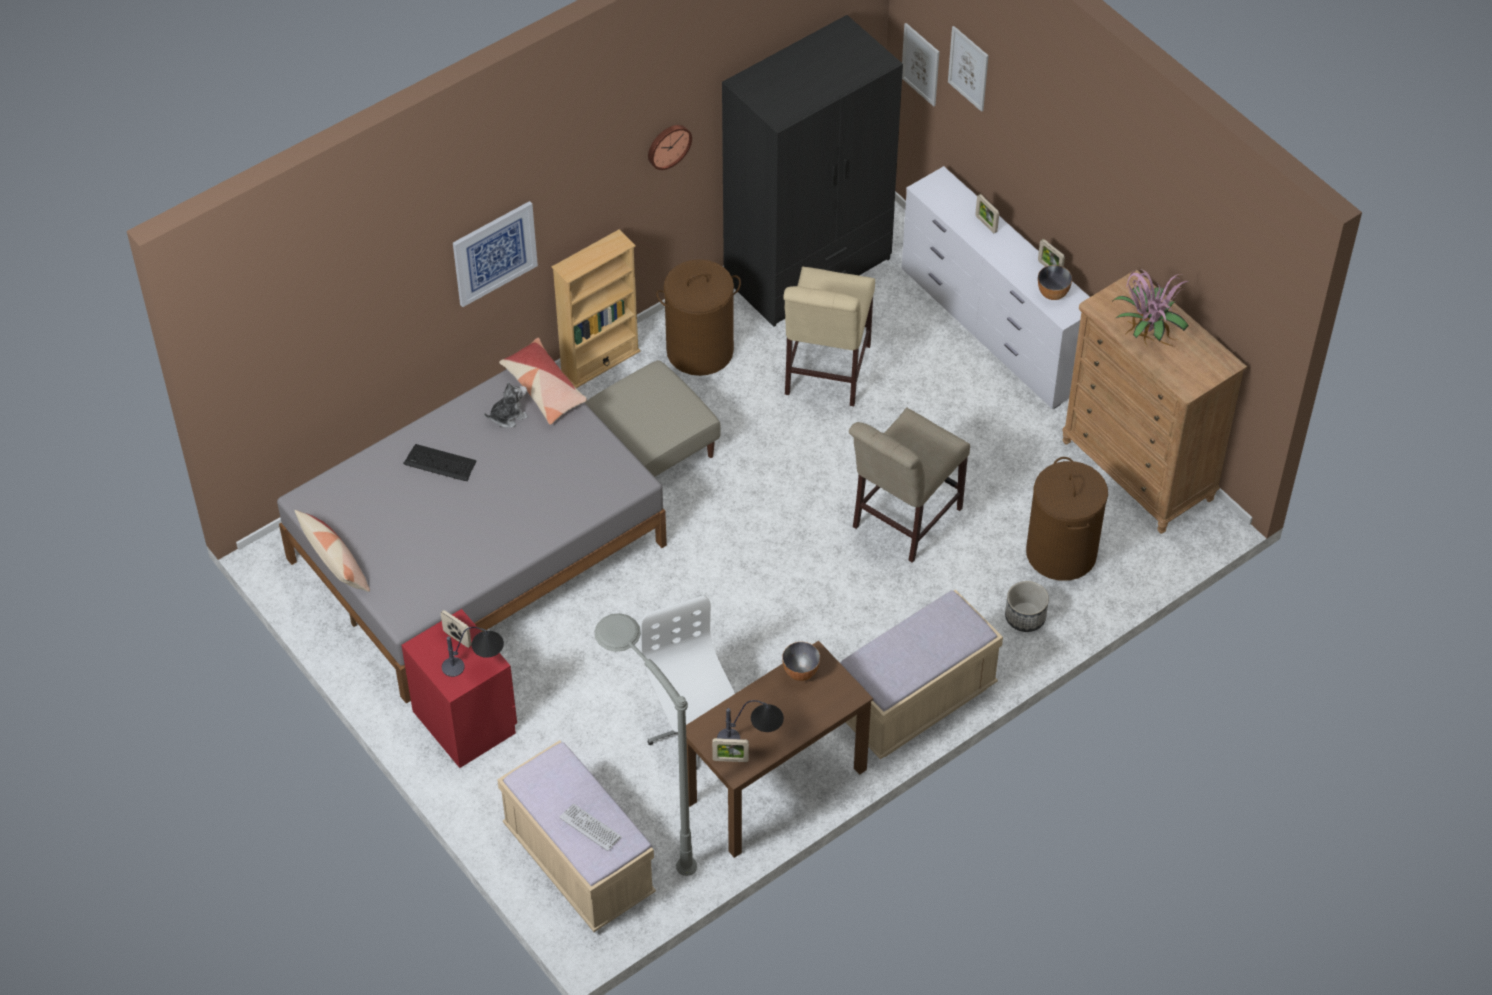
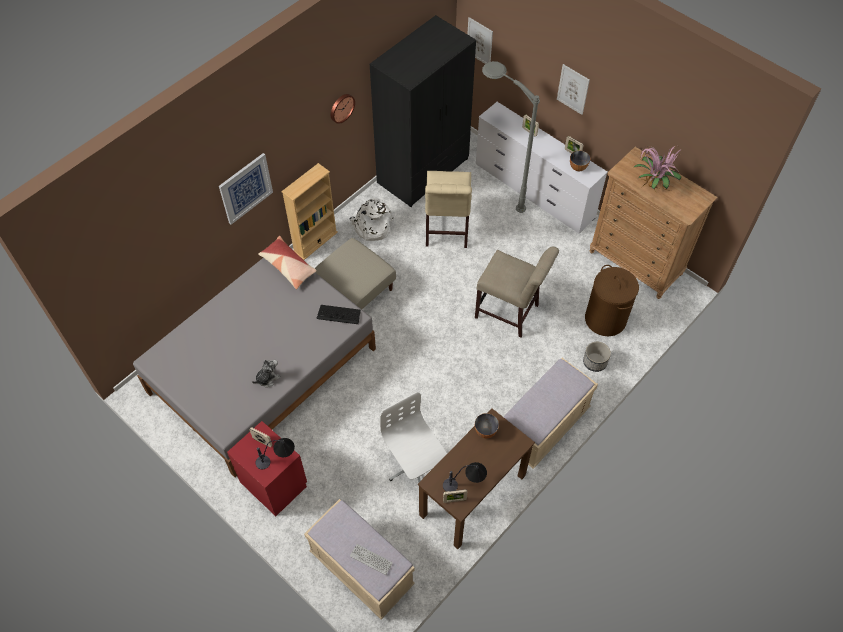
camera: 10 degrees left, 5 degrees up
(335, 564) = (176, 401): pillow -> none
(440, 463) = (232, 324): keyboard -> keyboard (339, 315)
(508, 416) = (269, 287): plush toy -> plush toy (267, 378)
(645, 823) = (398, 535): grey floor lamp -> grey floor lamp (494, 192)
(700, 350) = (372, 227): brown laundry basket -> white backpack
(902, 521) = (510, 313): beige chair -> beige chair turned 90 degrees counterclockwise
(968, 68) = (514, 38): picture -> picture (573, 89)

